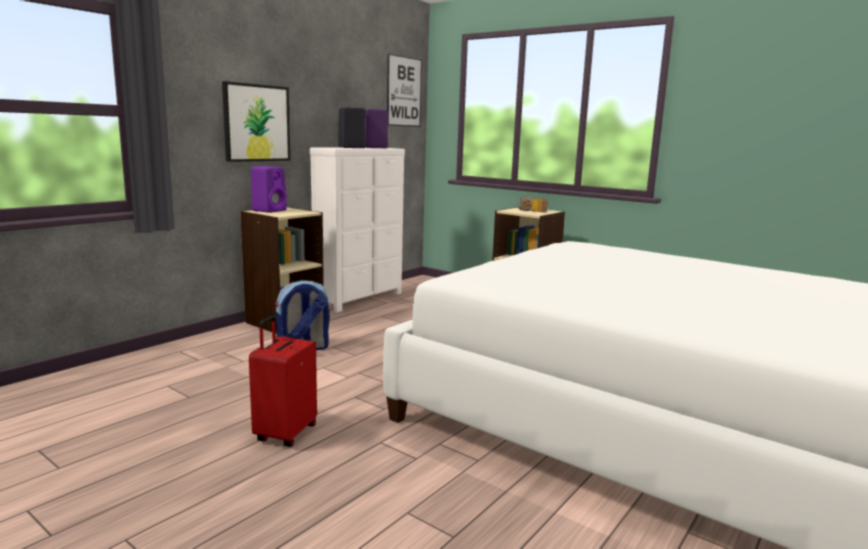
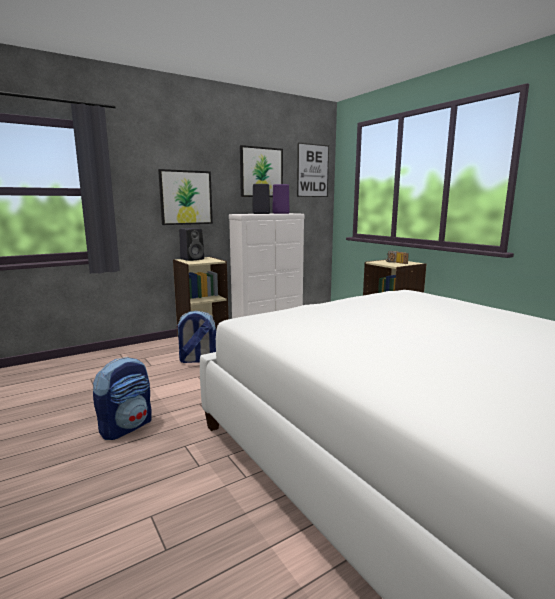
camera: 20 degrees right, 0 degrees up
(269, 210) = (192, 259): purple speaker -> black speaker
(284, 434) = (126, 427): red suitcase -> backpack
(346, 91) = (261, 172): none -> picture

